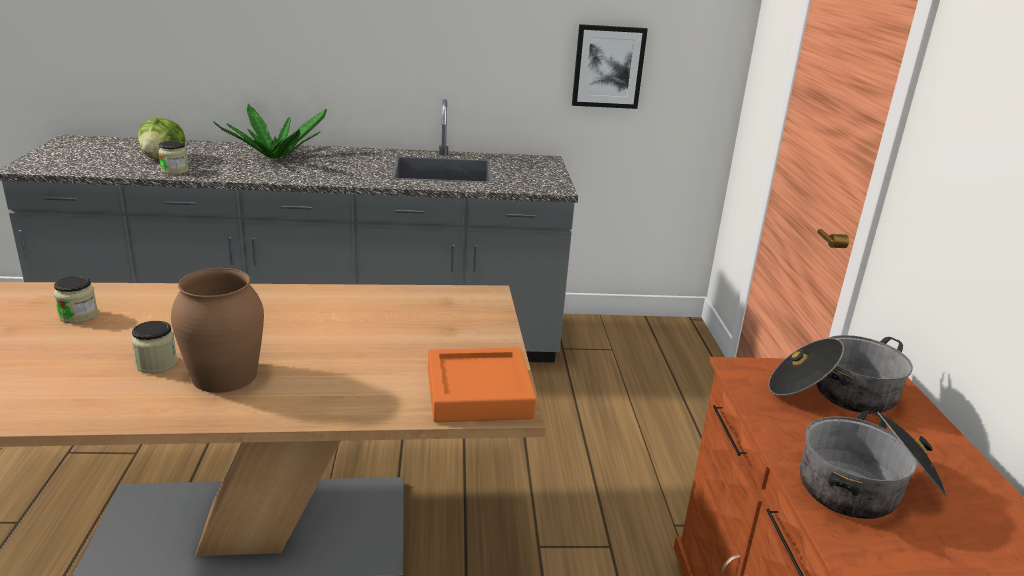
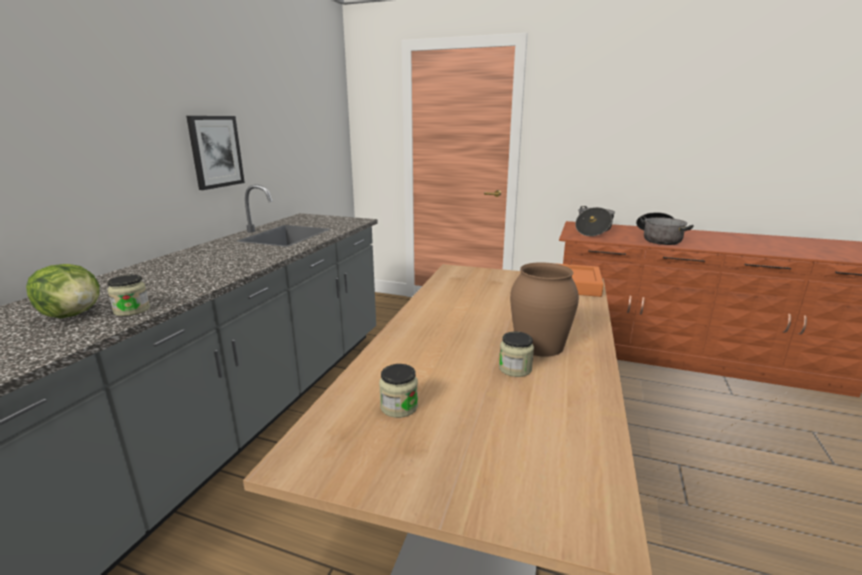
camera: 65 degrees left, 5 degrees down
(275, 157) = (163, 272): potted plant -> none
(608, 66) = (305, 148): picture -> picture (215, 151)

